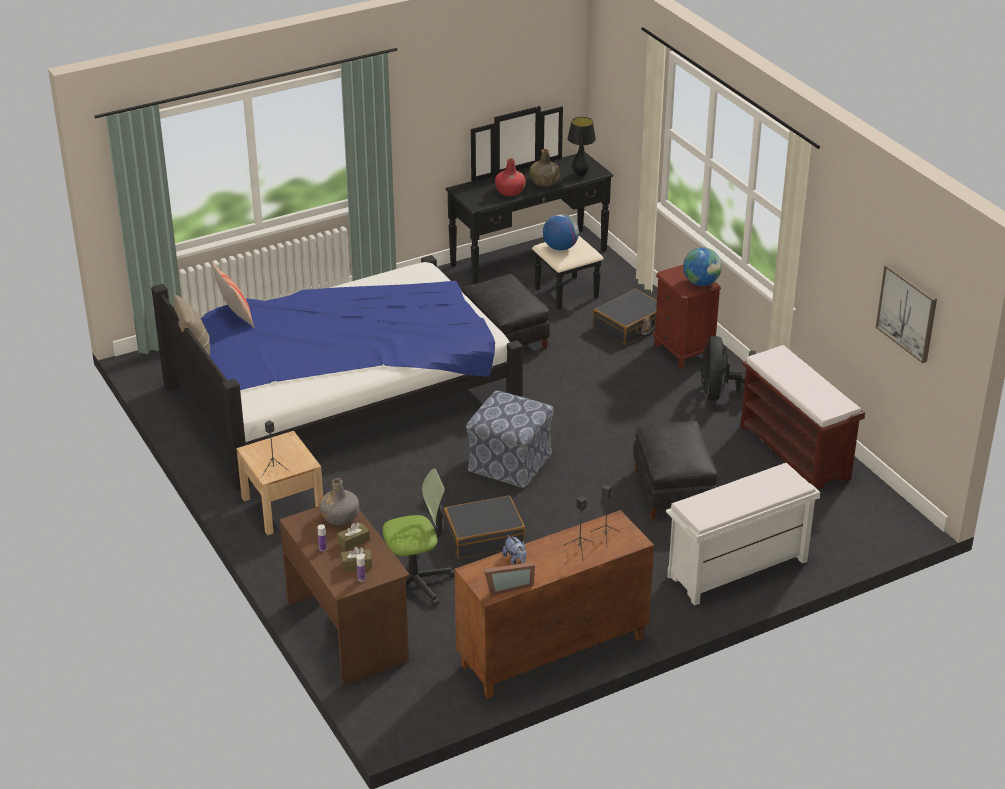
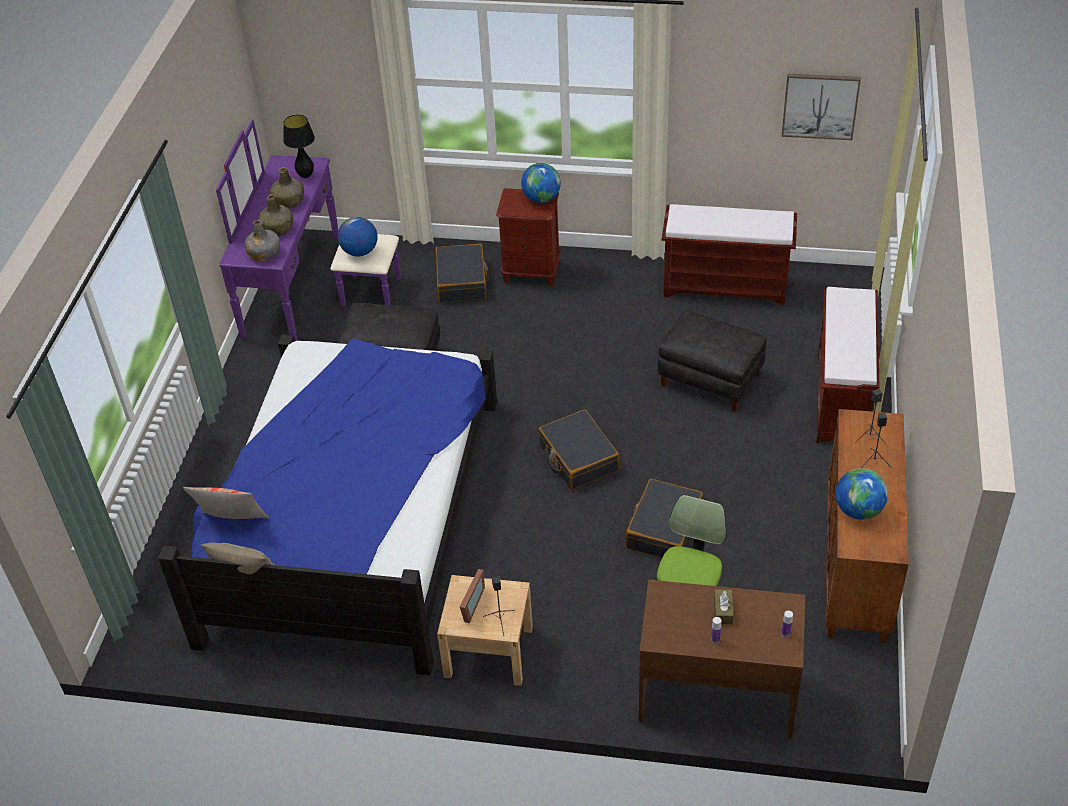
camera: 50 degrees left, 10 degrees up
(340, 517) = (676, 602): grey bottle -> grey bottle (264, 254)
(356, 565) = (761, 626): brown tissue box -> none
(507, 586) = (891, 534): picture frame -> picture frame (469, 605)
(509, 464) = (578, 458): ottoman -> black suitcase
(510, 191) = (278, 229): red bottle -> green bottle
(516, 560) = (858, 510): plush toy -> globe
(538, 266) = (310, 286): black dresser -> purple dresser
(720, 393) = (610, 283): black fan -> none
(736, 570) = (841, 399): white bench -> brown bench

